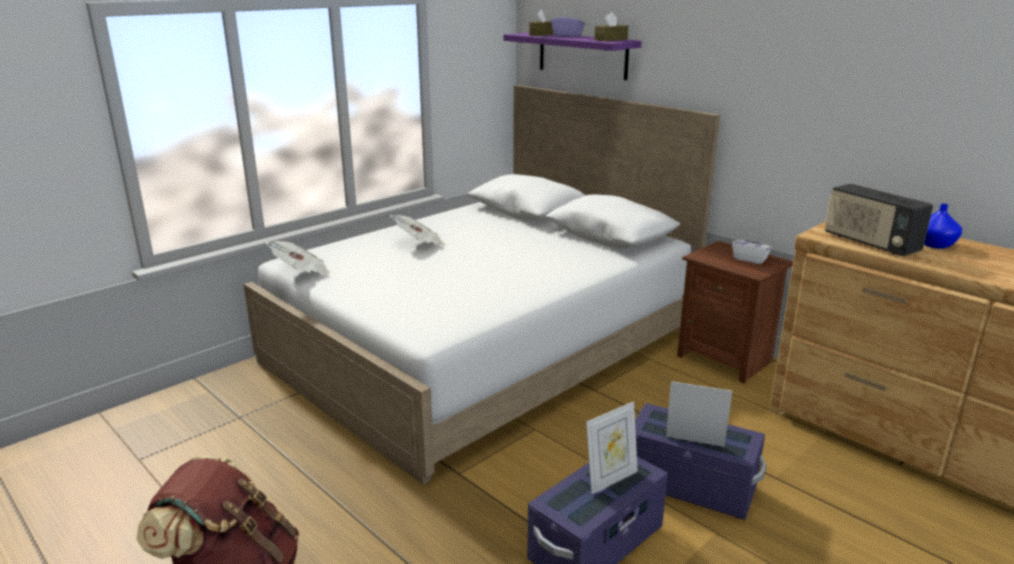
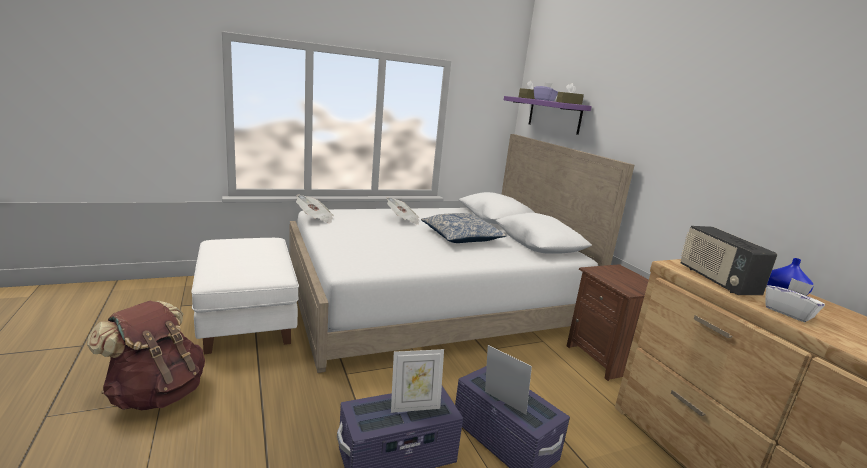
camera: 20 degrees right, 5 degrees down
(260, 446) = (247, 319): none -> white ottoman
(516, 250) = (461, 237): none -> pillow
(750, 259) = (634, 281): white tissue box -> white tissue box (788, 313)

